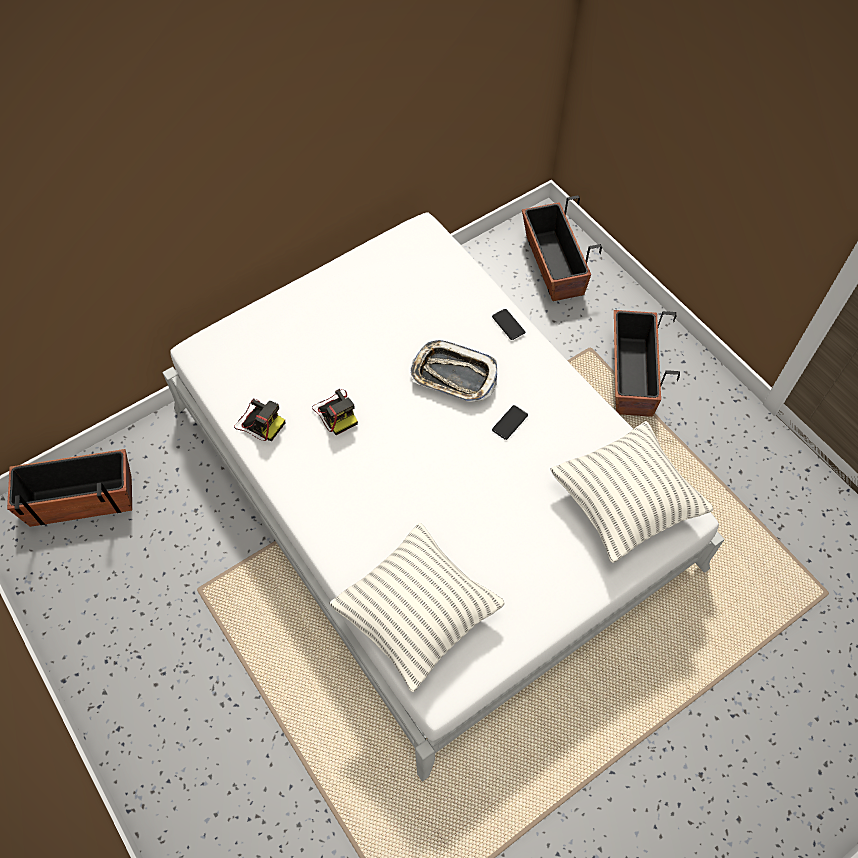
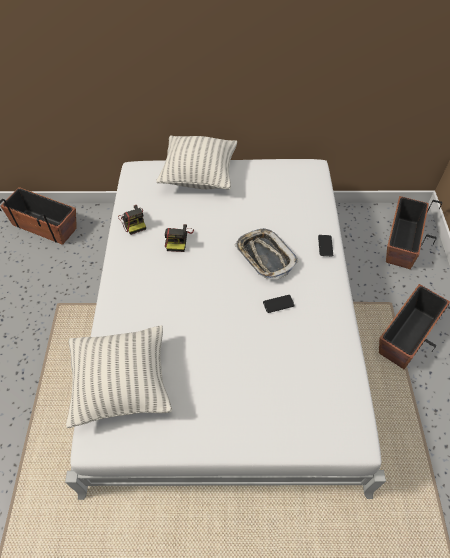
camera: 35 degrees right, 5 degrees down
(624, 503) = (316, 403): pillow -> pillow (199, 176)

